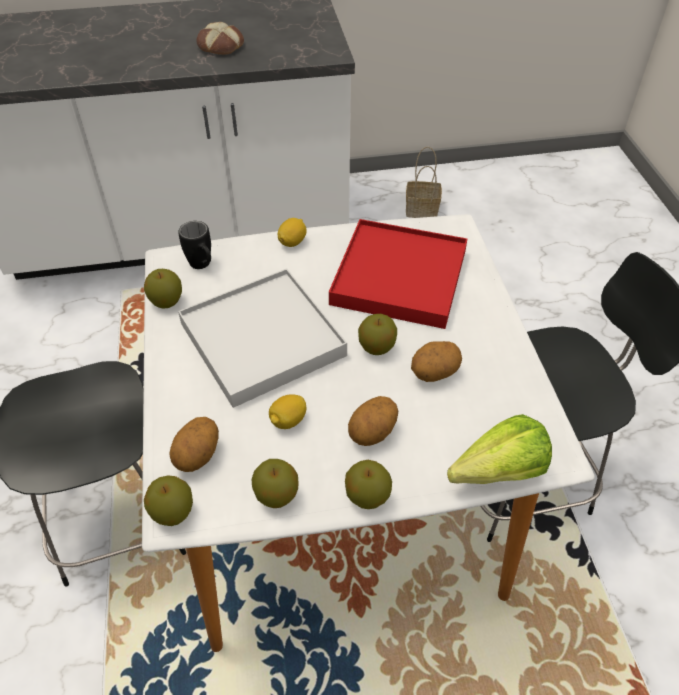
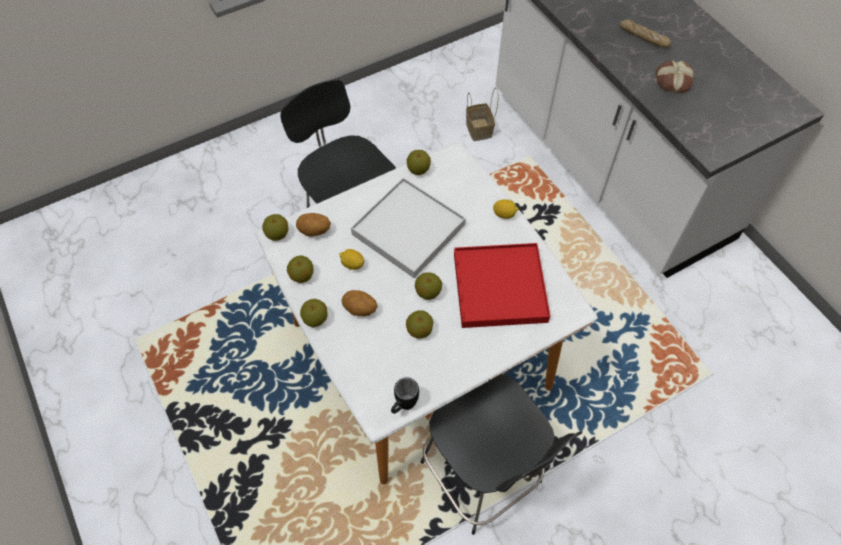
camera: 70 degrees right, 10 degrees up
(144, 45) = (643, 37): none -> bread
(203, 266) = (457, 175): black mug -> black mug (403, 406)
(423, 210) = (750, 327): basket -> basket (480, 130)
(434, 373) = (419, 331): potato -> apple
(489, 473) = (352, 379): lettuce -> none

